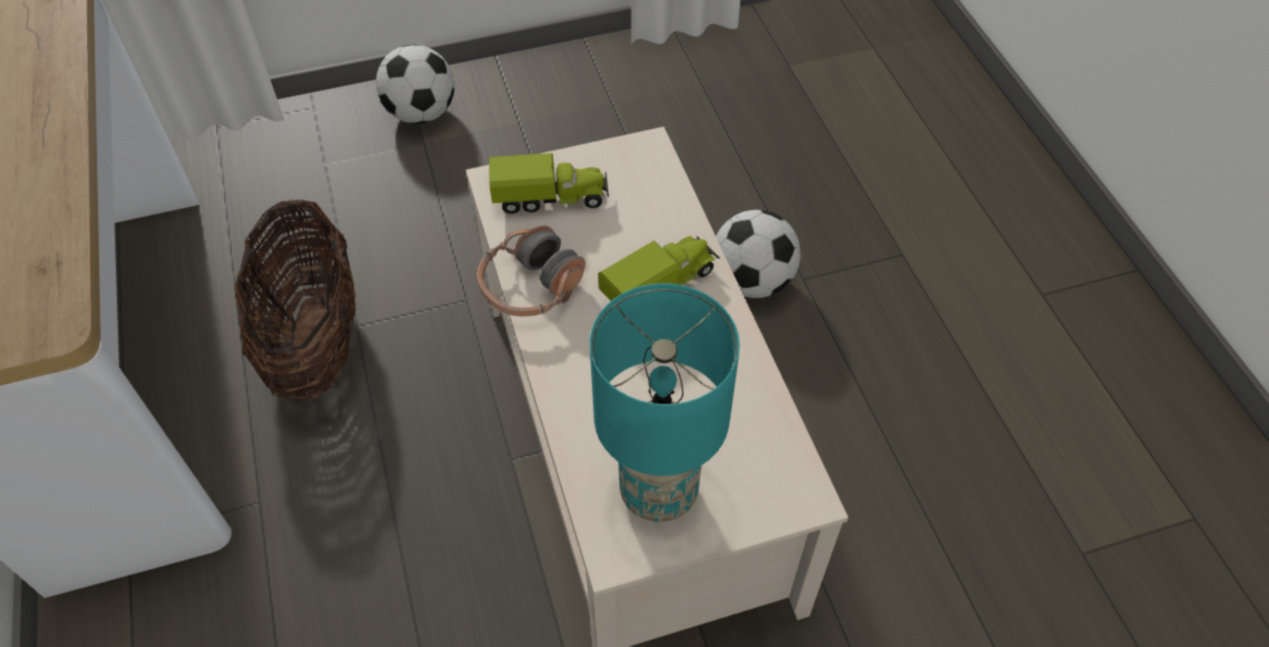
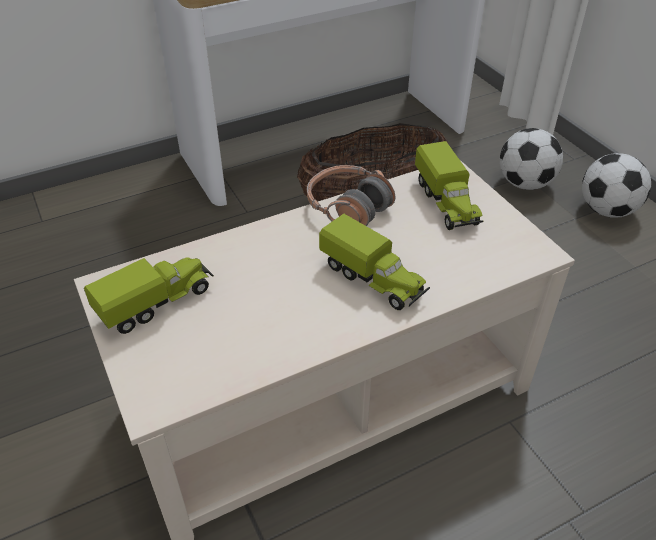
camera: 80 degrees right, 10 degrees down
(658, 493) = (157, 303): turquoise table lamp -> toy truck
(752, 281) = (543, 470): football -> football (524, 183)

